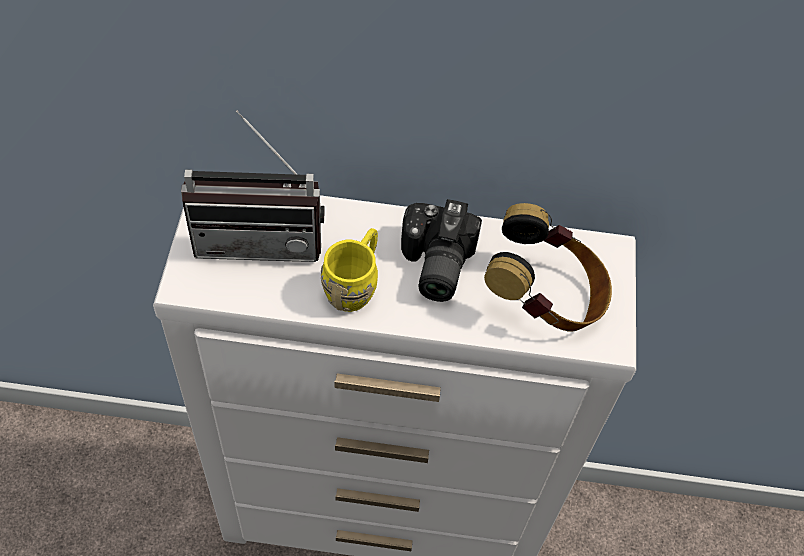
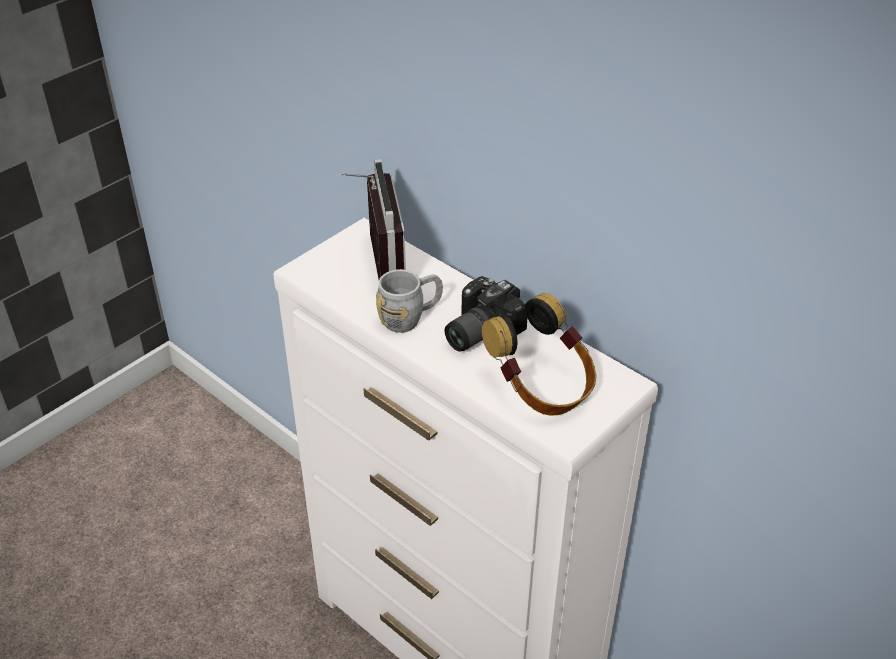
camera: 40 degrees right, 15 degrees down
(260, 237) = (374, 265): radio -> radio turned 135 degrees counterclockwise
(355, 284) = (410, 318): yellow mug -> grey mug

